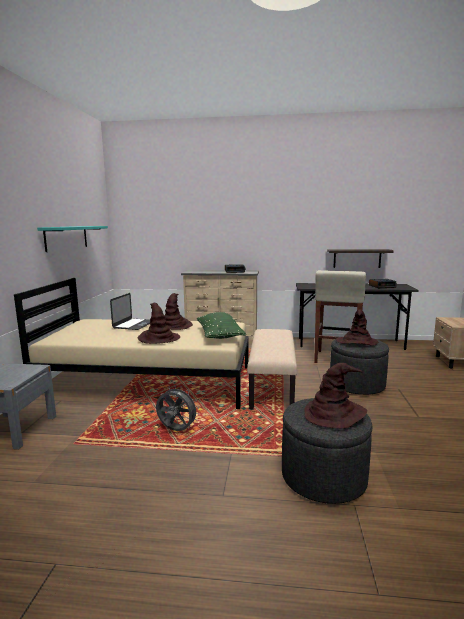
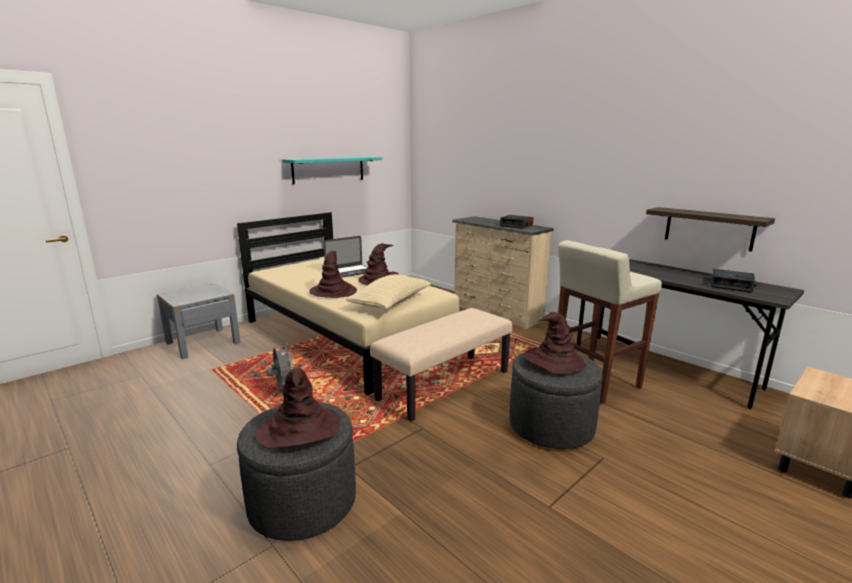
camera: 40 degrees right, 5 degrees up
(219, 335) = (390, 303): green pillow -> beige pillow

